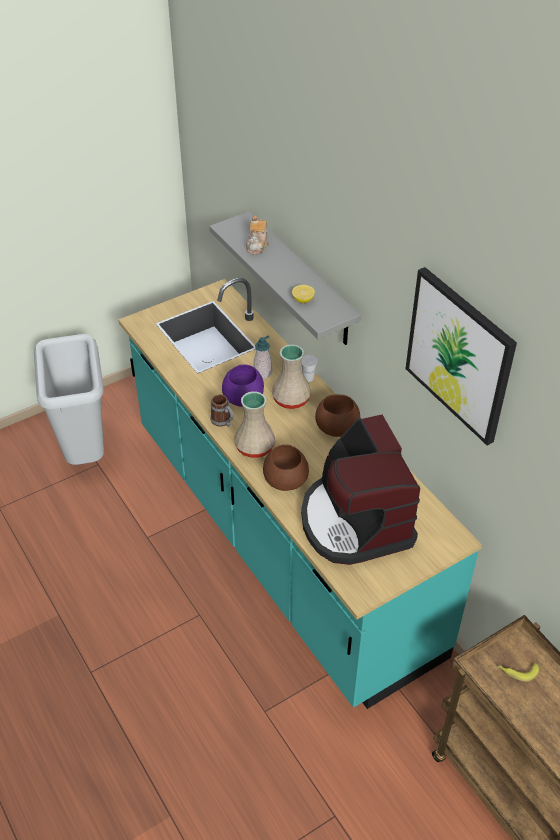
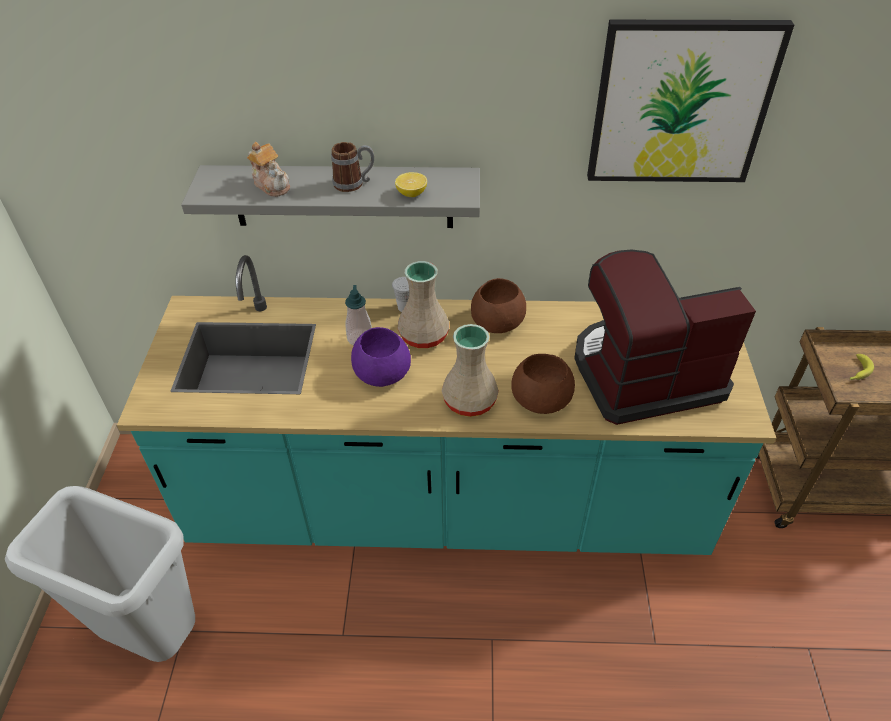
camera: 55 degrees left, 0 degrees up
(223, 422) = (404, 409): mug -> mug (354, 183)
(355, 521) = (643, 374): coffee machine -> coffee machine turned 150 degrees clockwise

